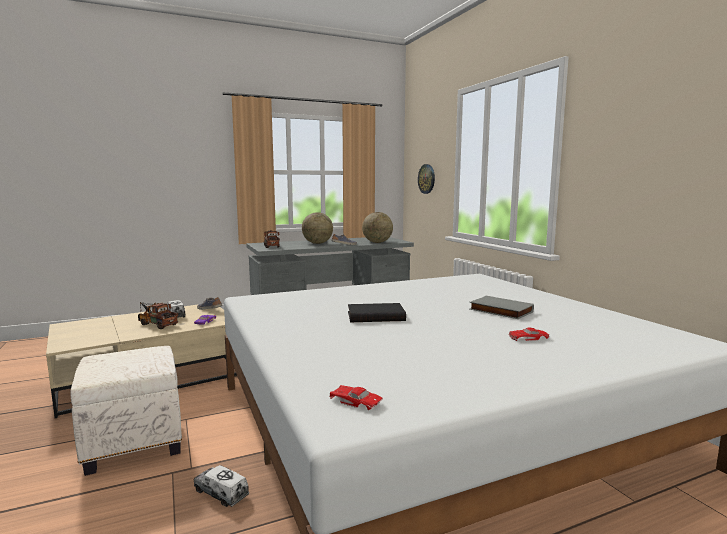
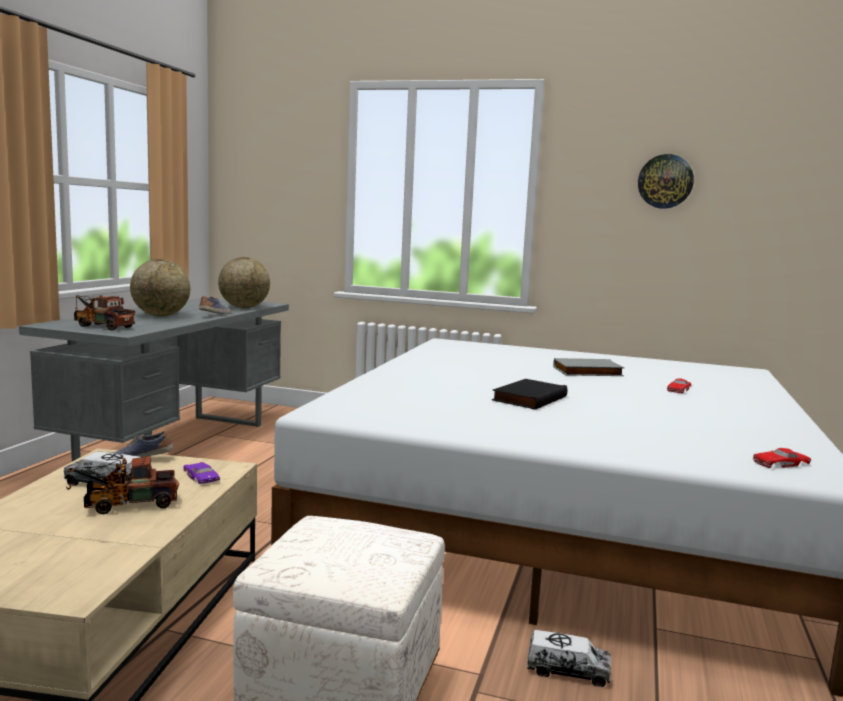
camera: 50 degrees left, 0 degrees up
(221, 493) = (567, 671): toy truck -> toy truck turned 150 degrees counterclockwise
(426, 179) = (276, 205): wall clock -> wall clock (665, 181)

